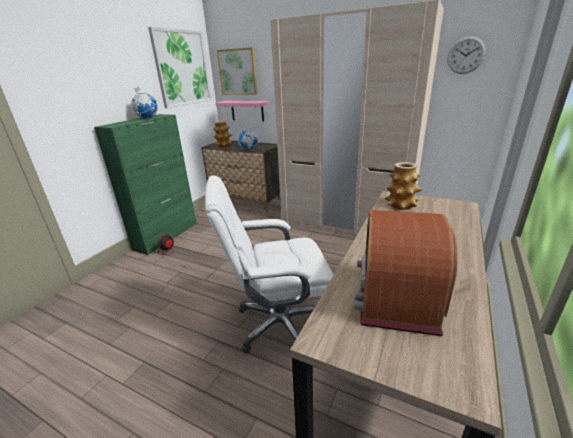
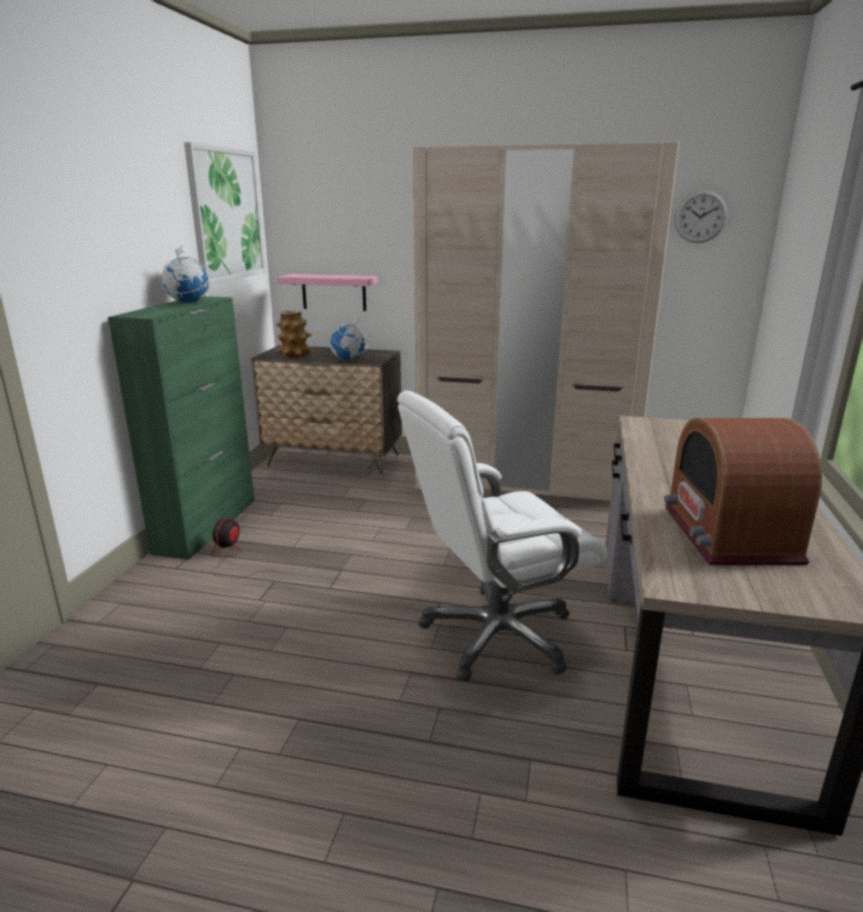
camera: 15 degrees left, 5 degrees down
(238, 72) = (319, 225): picture -> none
(401, 205) = (659, 432): vase -> none

